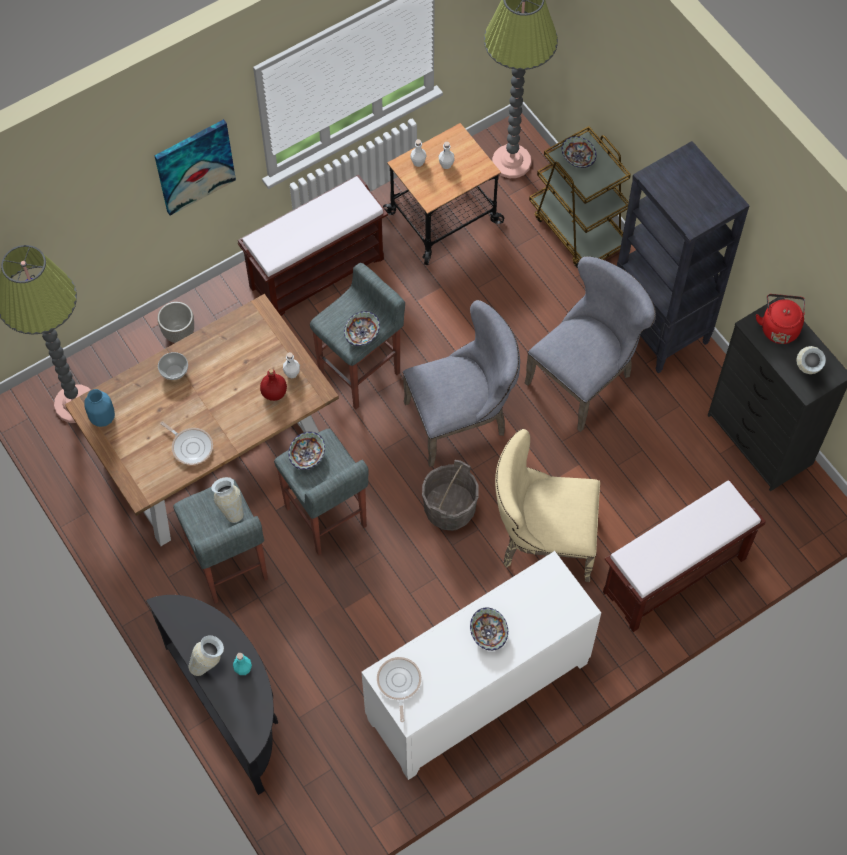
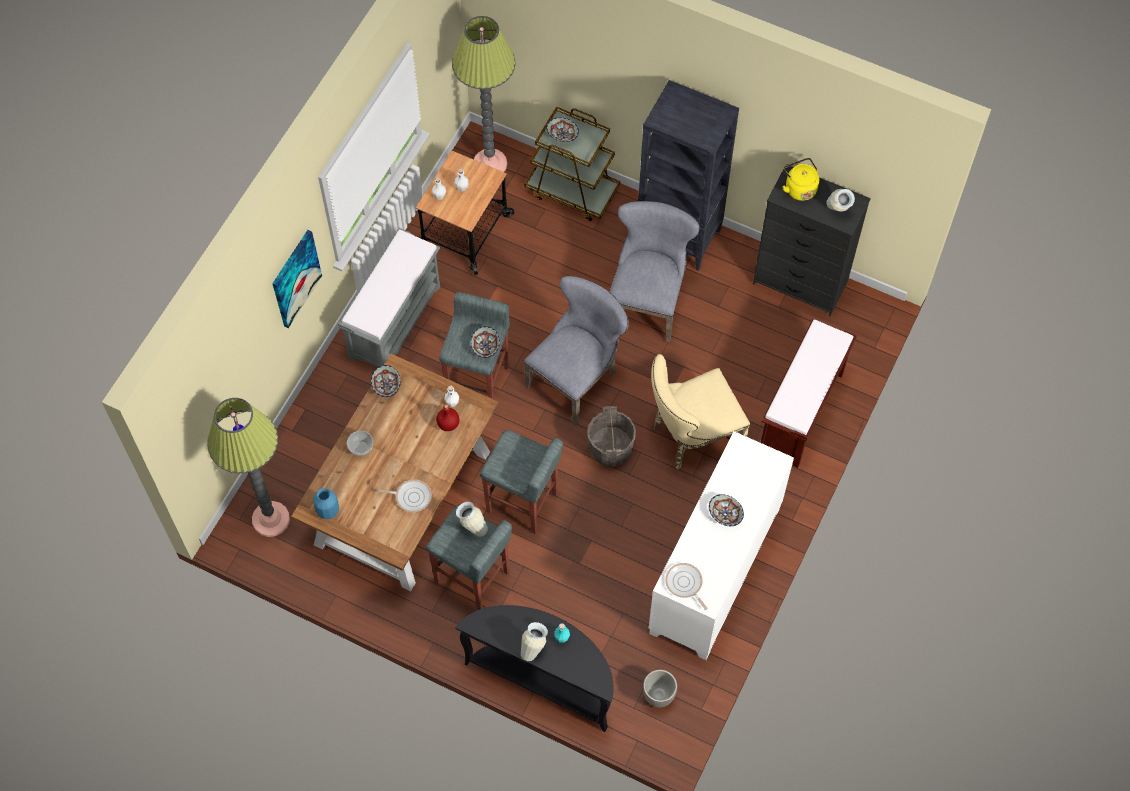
camera: 30 degrees left, 0 degrees up
(179, 334) = (317, 423): planter -> planter (658, 696)
(307, 455) = (503, 458): bowl -> bowl (386, 385)
(317, 272) = (395, 321): brown bench -> grey bench
(779, 327) = (799, 188): red kettle -> yellow kettle

